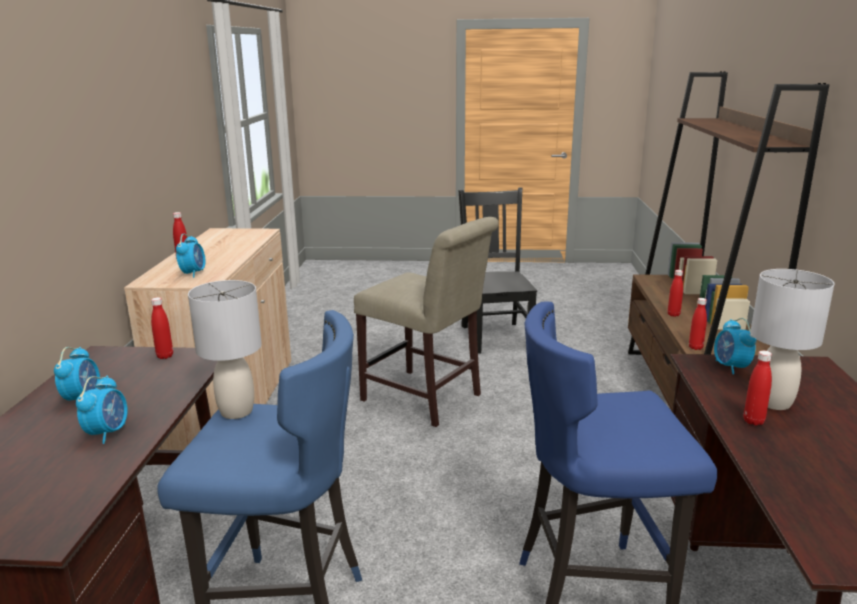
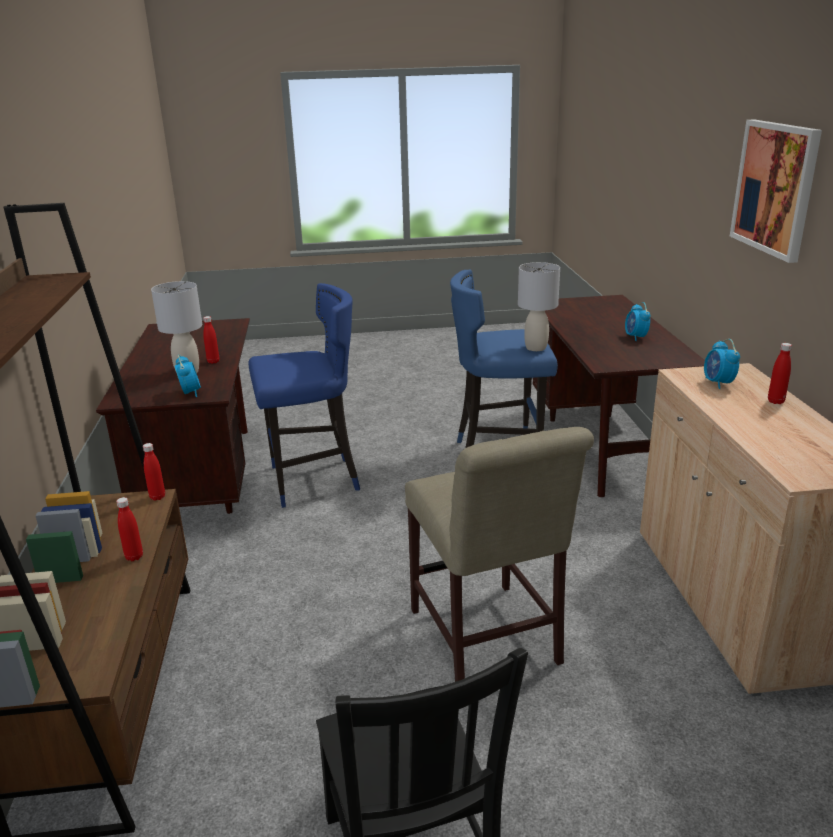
camera: 170 degrees right, 5 degrees up
(85, 115) = (775, 188): none -> picture
(108, 433) = (587, 327): alarm clock -> none
(165, 356) = (635, 362): red bottle -> none
(426, 399) = (487, 642): beige chair -> beige chair turned 135 degrees counterclockwise

